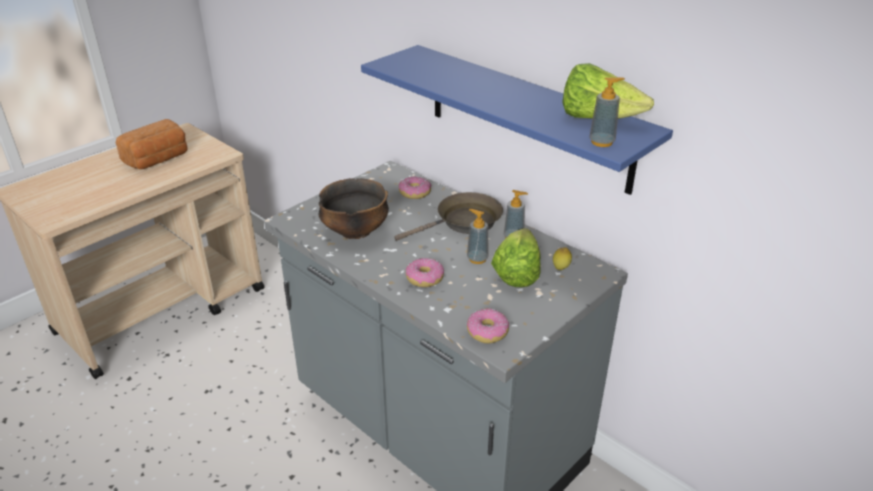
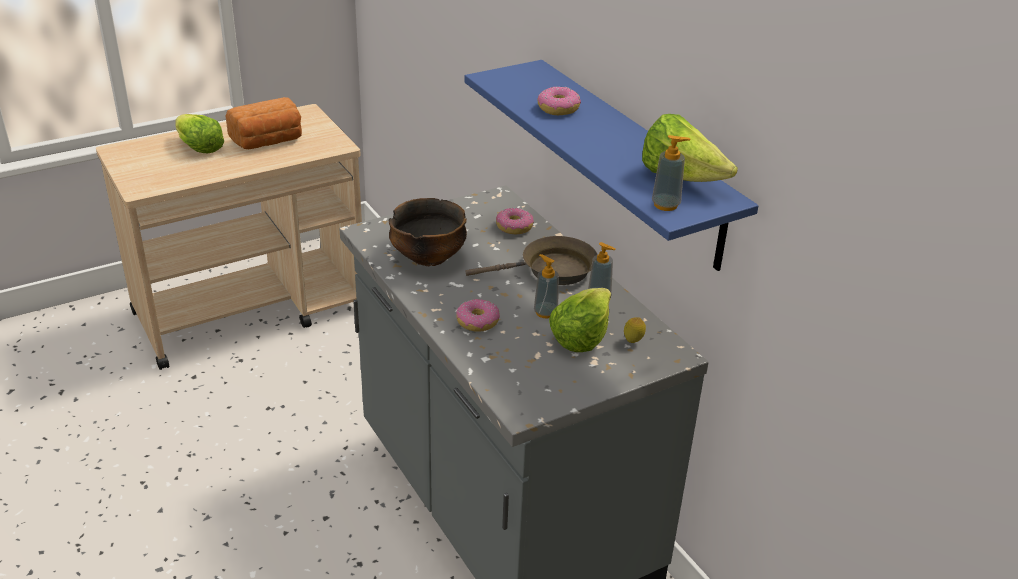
camera: 15 degrees right, 0 degrees up
(95, 175) = (199, 147): none -> lettuce
(487, 331) = (515, 390): donut -> donut (558, 108)

